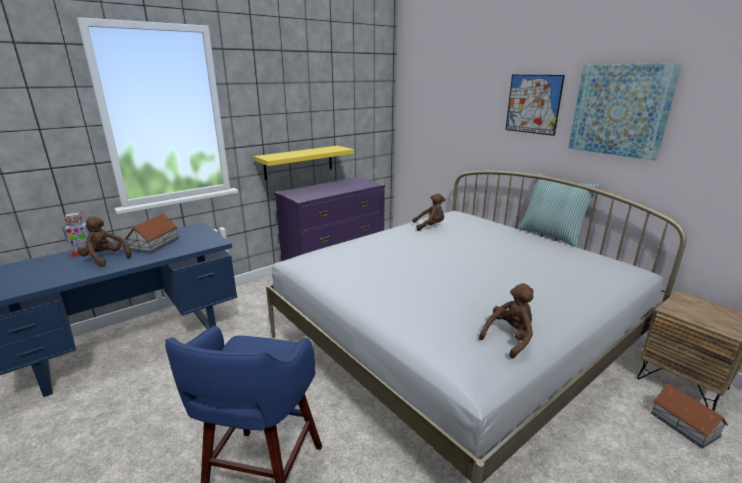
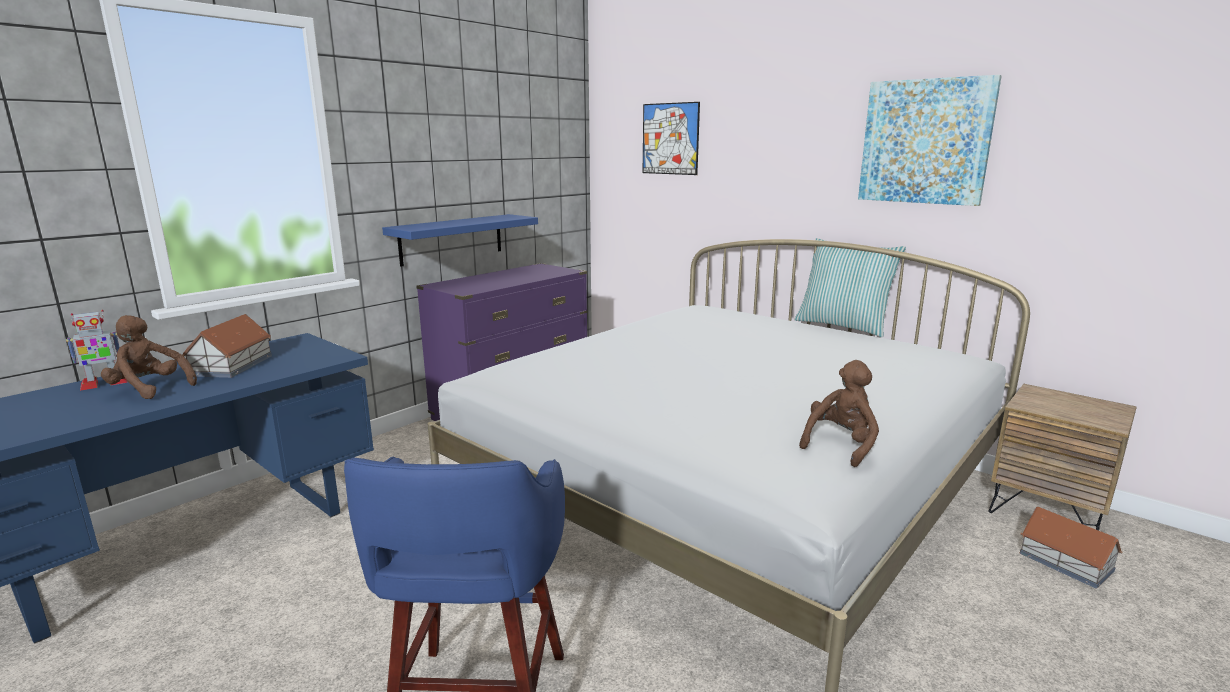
camera: 10 degrees left, 5 degrees down
(299, 162) = (452, 239): yellow shelf -> blue shelf
(430, 226) = (669, 323): brown plush toy -> none
(533, 104) = (802, 141): picture -> picture (670, 139)

